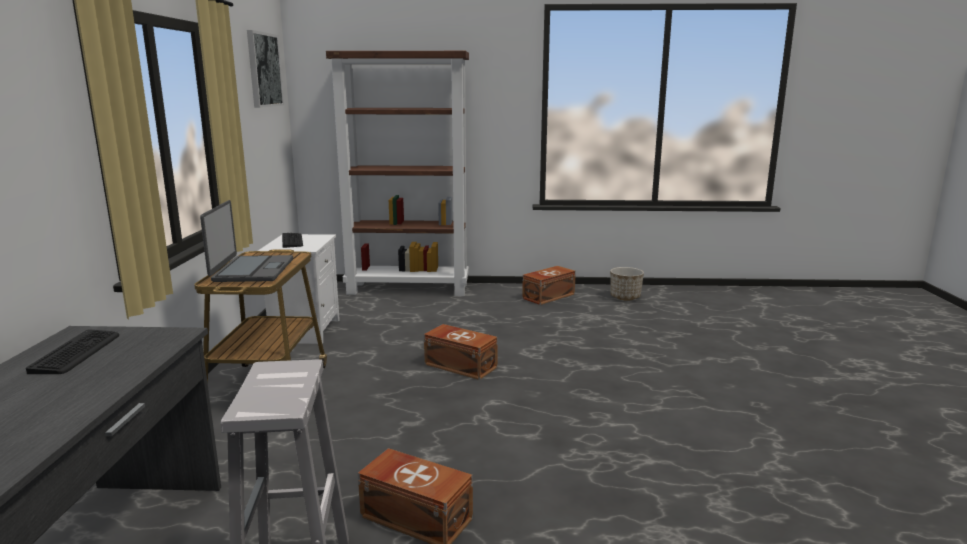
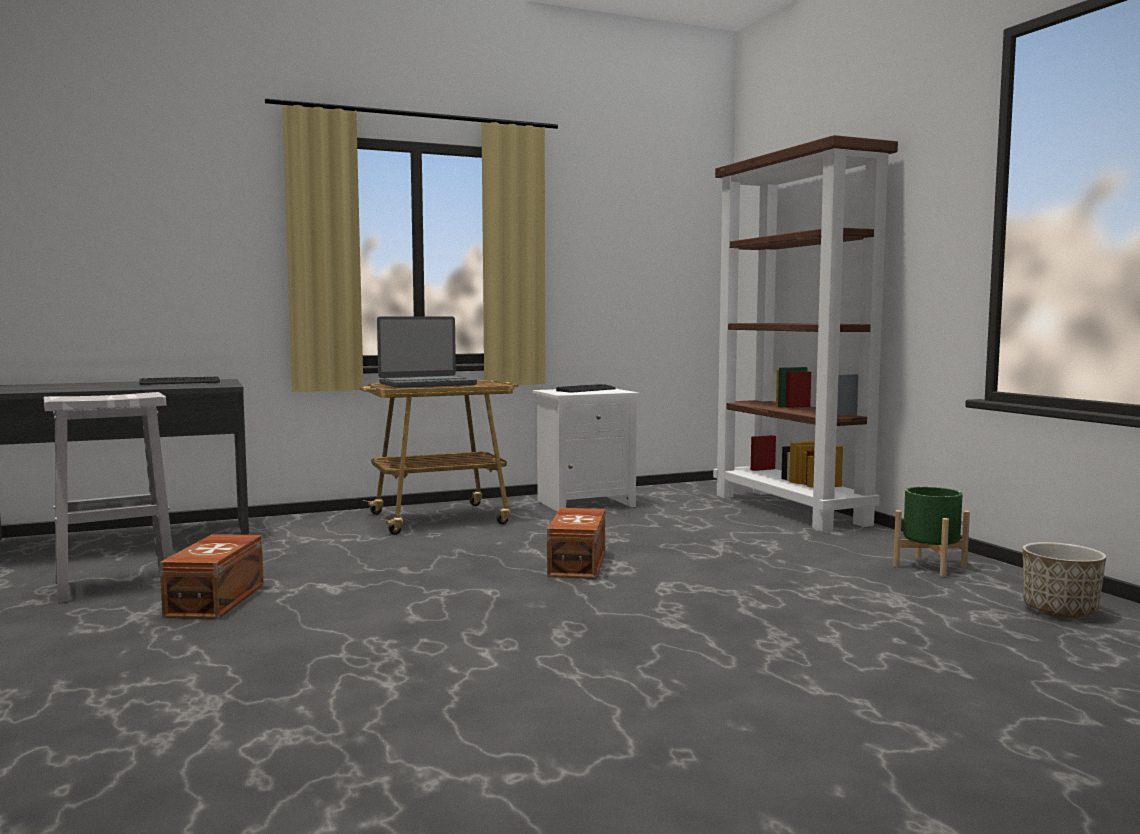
camera: 65 degrees right, 10 degrees down
(264, 70) = (661, 200): picture -> none
(547, 296) = (929, 566): brown storage box -> green planter

